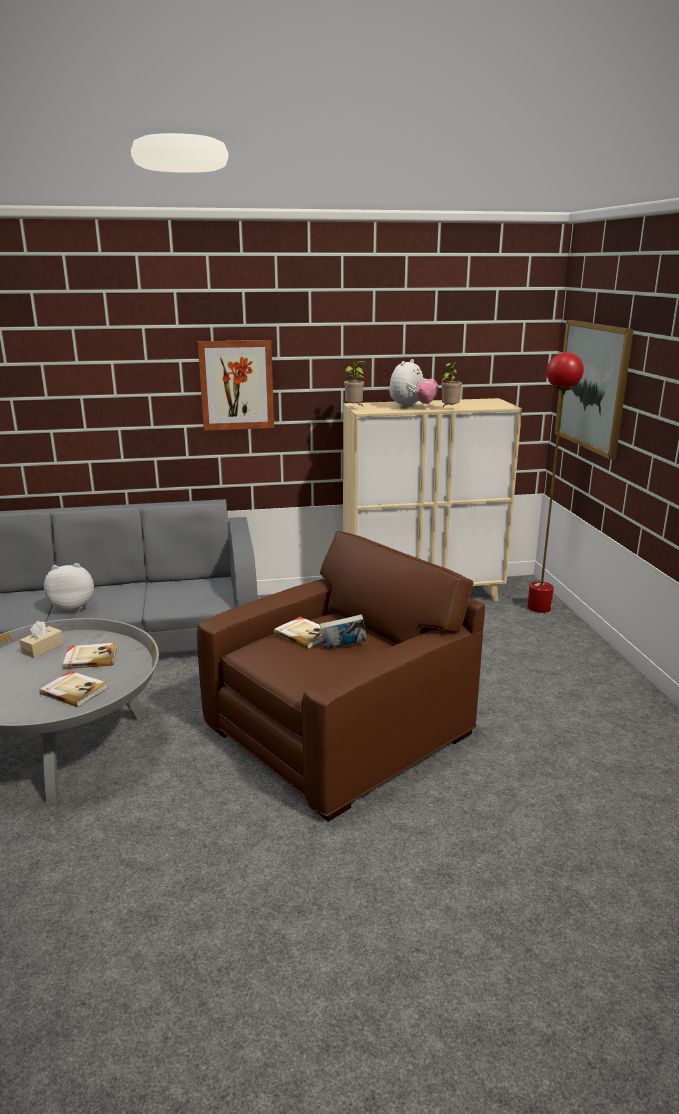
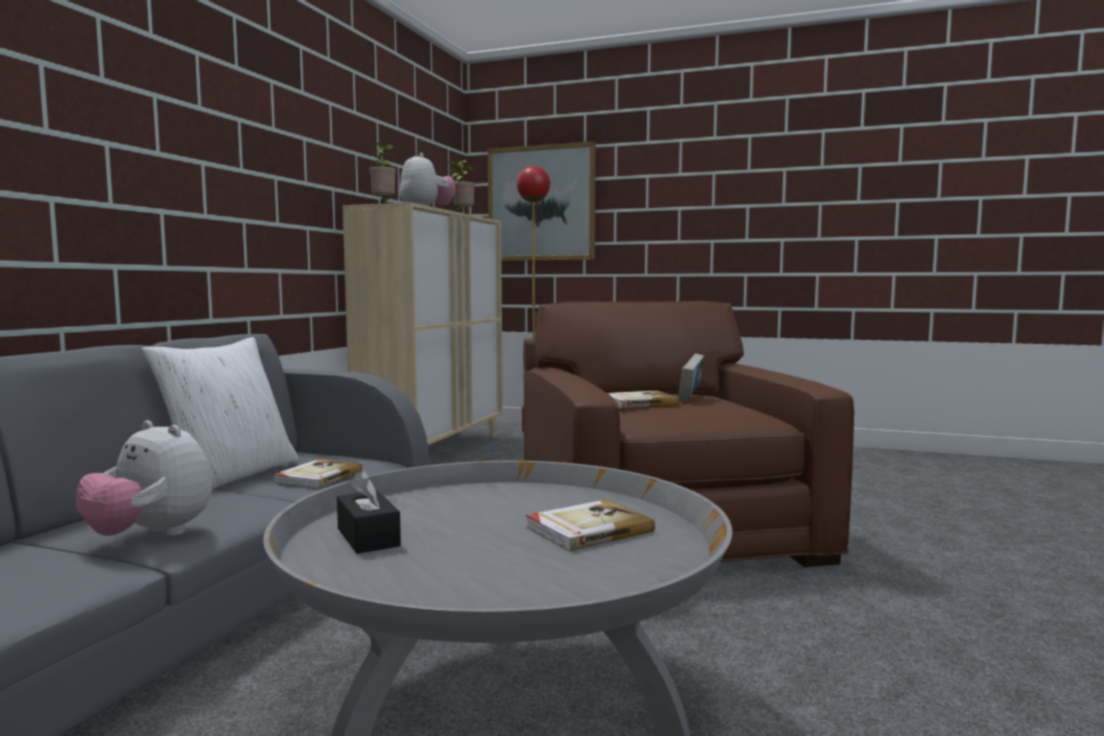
camera: 60 degrees left, 15 degrees down
(43, 648) = (368, 537): beige tissue box -> black tissue box
(73, 607) = (151, 536): plush toy -> plush toy turned 75 degrees counterclockwise
(90, 658) = (474, 511): book -> book (317, 477)
(170, 583) = (231, 476): none -> white pillow
(236, 385) = (231, 156): picture -> none

